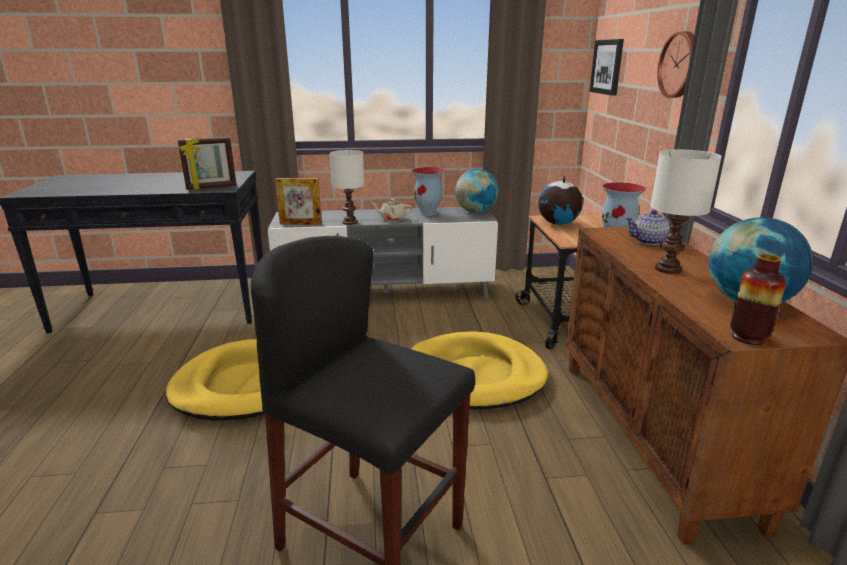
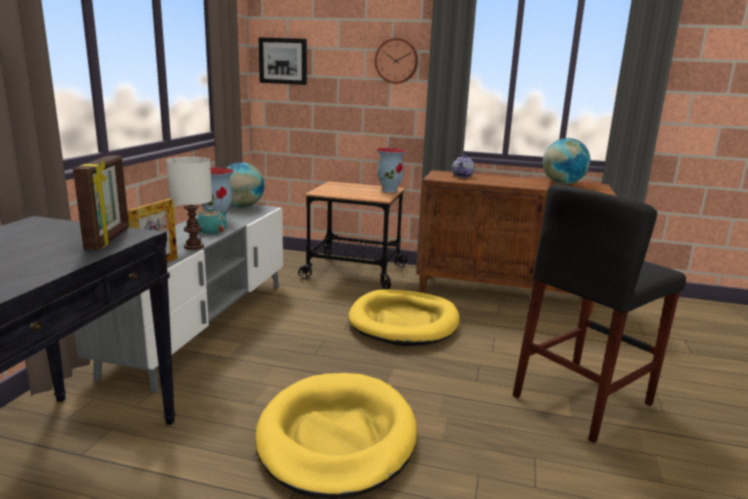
camera: 70 degrees left, 5 degrees down
(392, 218) = (211, 231): beige teapot -> turquoise teapot
(557, 223) = (338, 192): globe -> none
(667, 269) = (511, 182): white table lamp -> none
(748, 337) = (603, 191): vase -> none

